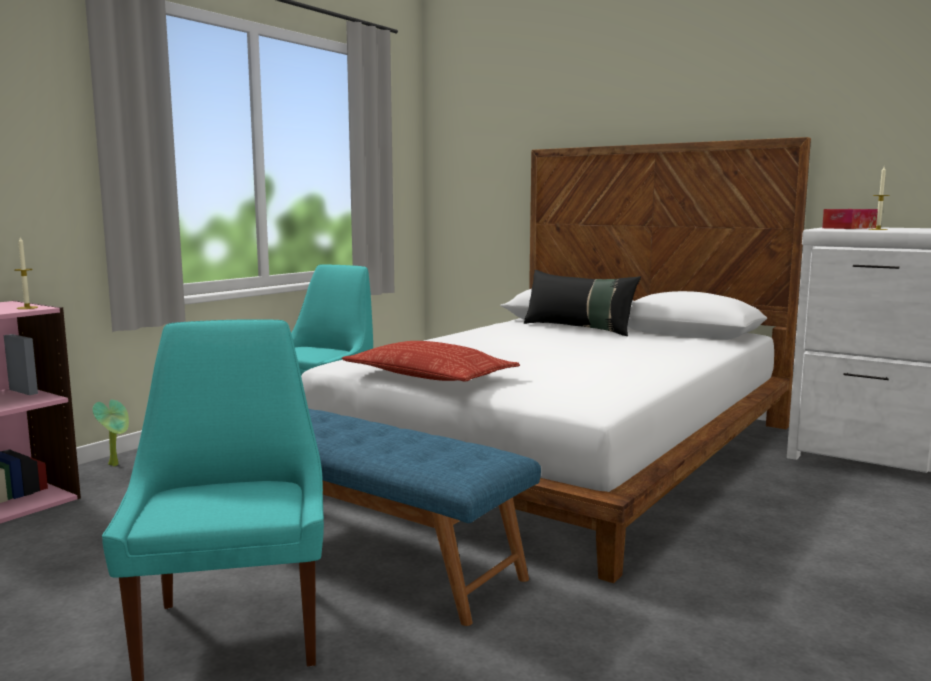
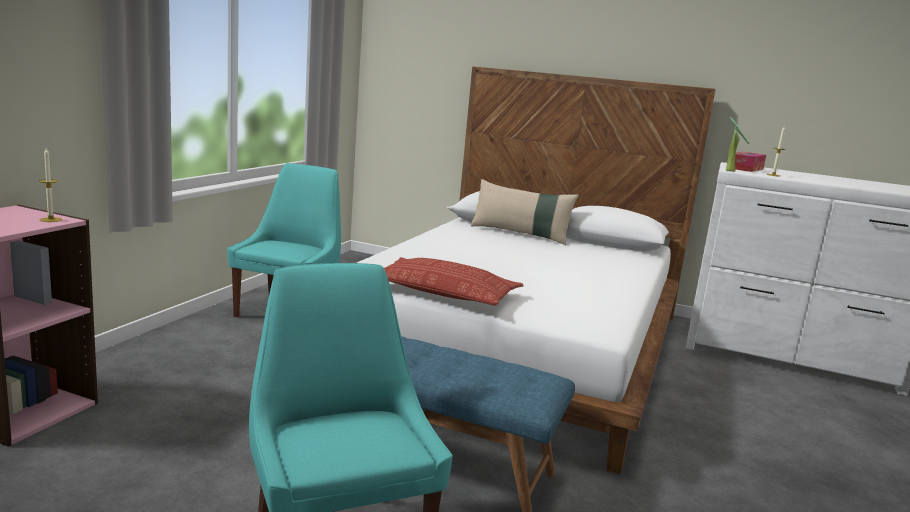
camera: 15 degrees left, 5 degrees up
(116, 464) = (111, 362): potted plant -> potted plant (731, 171)
(579, 329) = (520, 234): black pillow -> beige pillow

